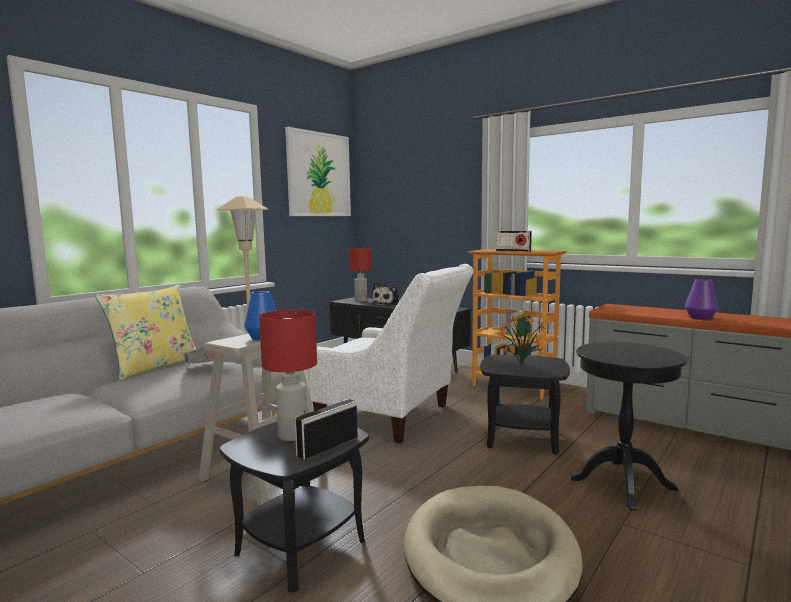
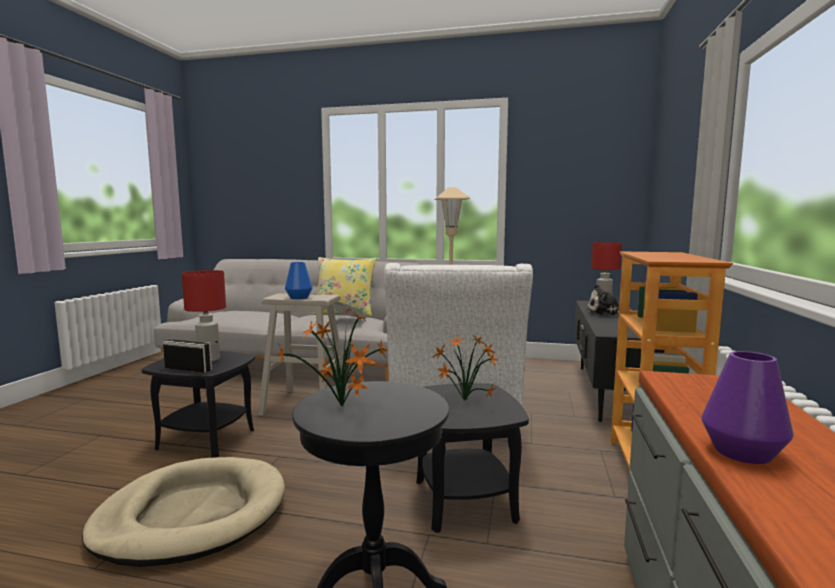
camera: 65 degrees right, 0 degrees up
(318, 174) = (589, 157): picture -> none
(513, 251) = (652, 255): radio -> none
(635, 357) = (342, 408): none -> potted plant

